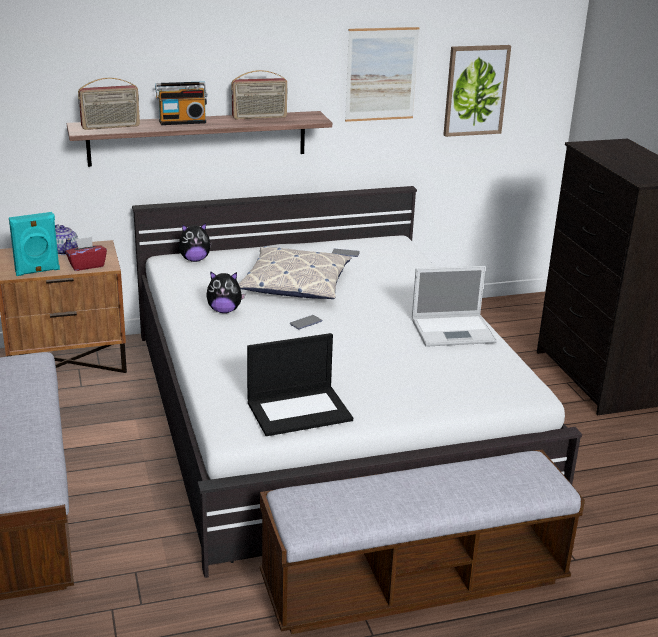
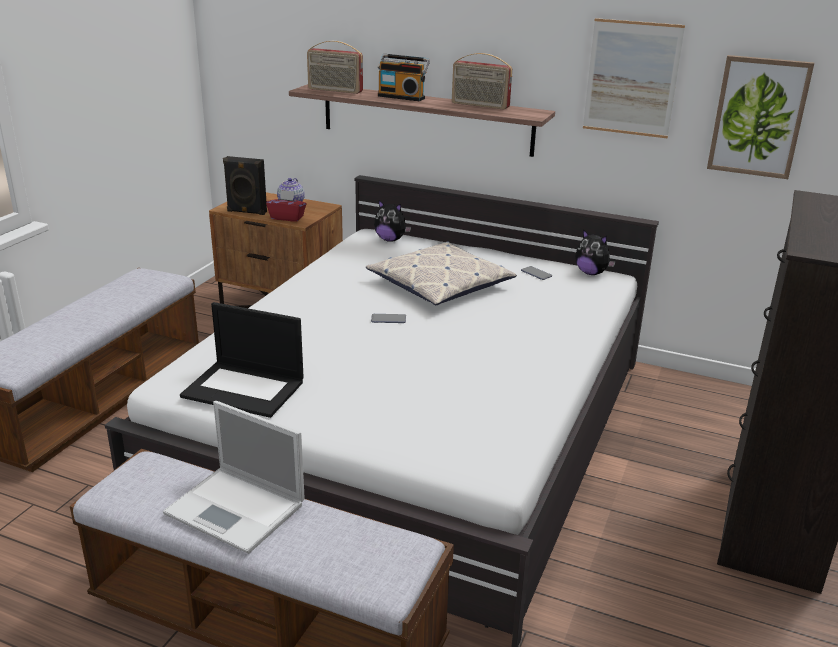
camera: 40 degrees right, 0 degrees up
(37, 271) = (246, 212): turquoise speaker -> black speaker
(224, 310) = (340, 286): plush toy -> plush toy (591, 273)
(454, 331) = (522, 379): laptop -> laptop (237, 509)

